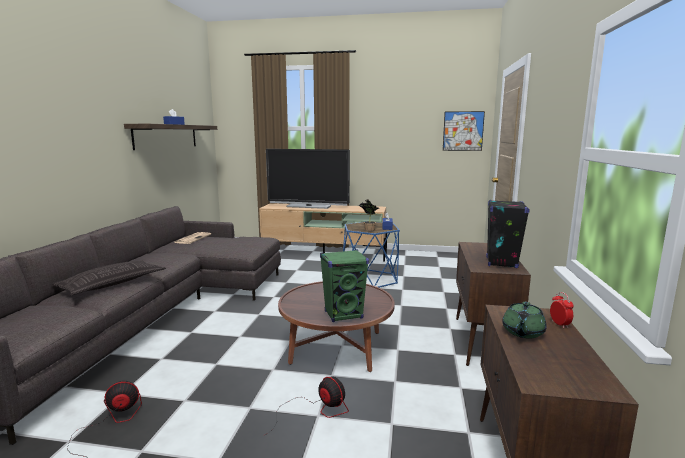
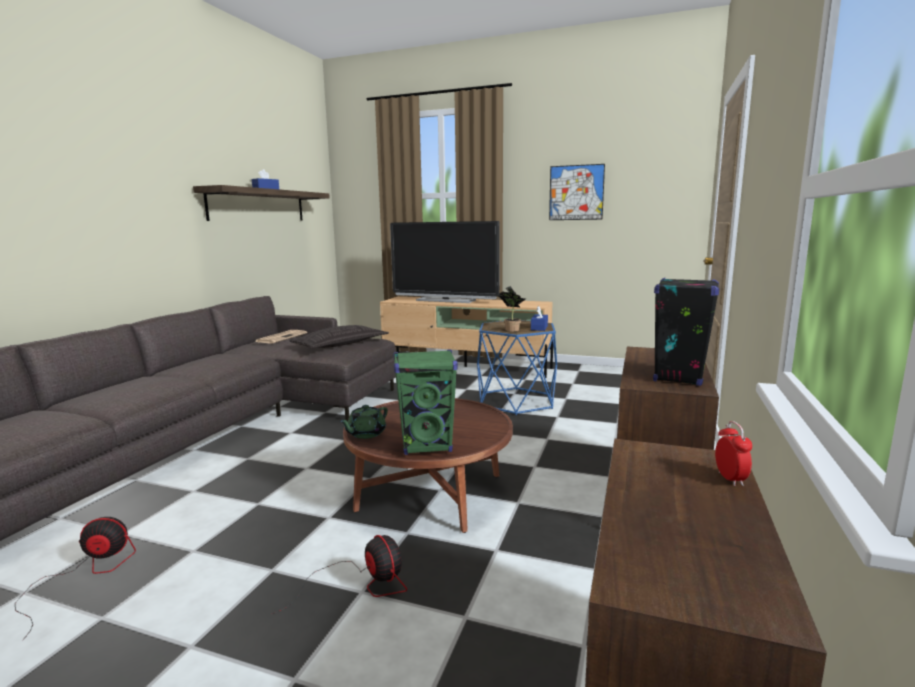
camera: 10 degrees right, 0 degrees up
(112, 283) = (144, 388): pillow -> pillow (340, 344)
(463, 131) = (666, 192): picture -> picture (576, 192)
(522, 332) = (653, 488): green teapot -> green teapot (365, 434)

